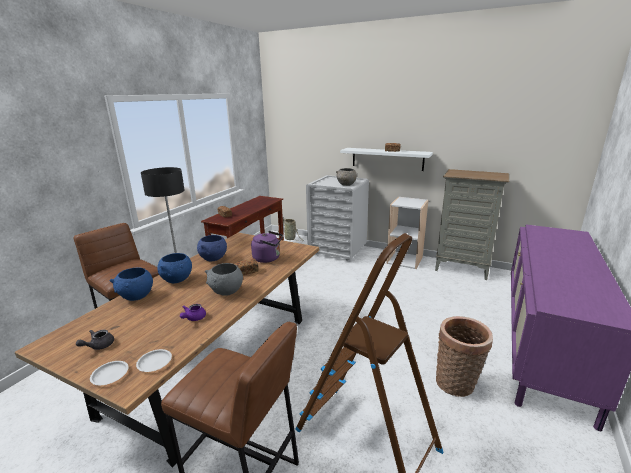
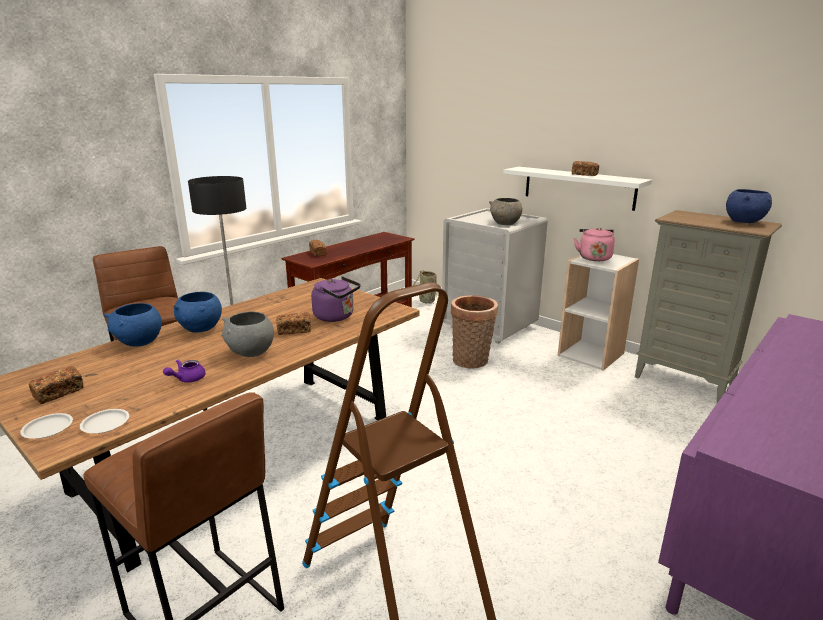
camera: 15 degrees right, 0 degrees up
(98, 346) = (59, 393): grey teapot -> bread
(214, 259) = (264, 308): blue bowl -> blue bowl (744, 221)
(403, 201) = (594, 257): none -> pink kettle
(457, 384) = (580, 556): basket -> basket (471, 362)

